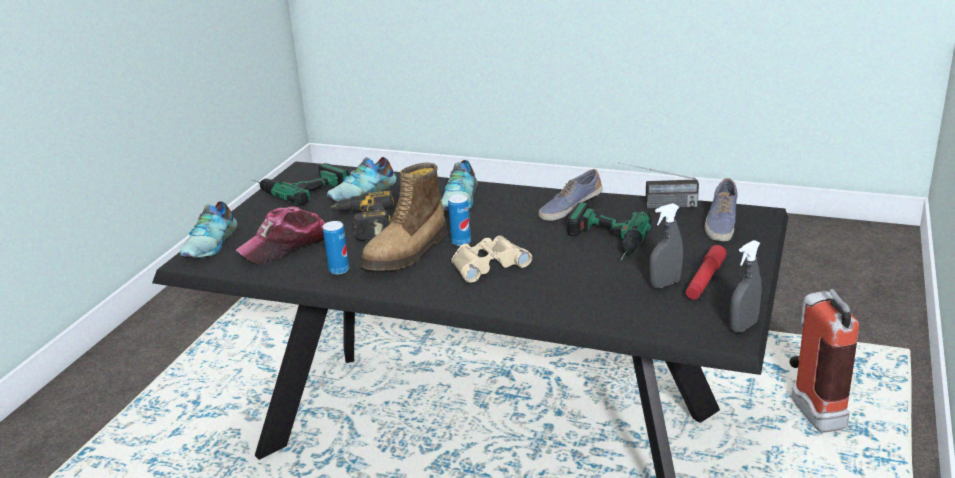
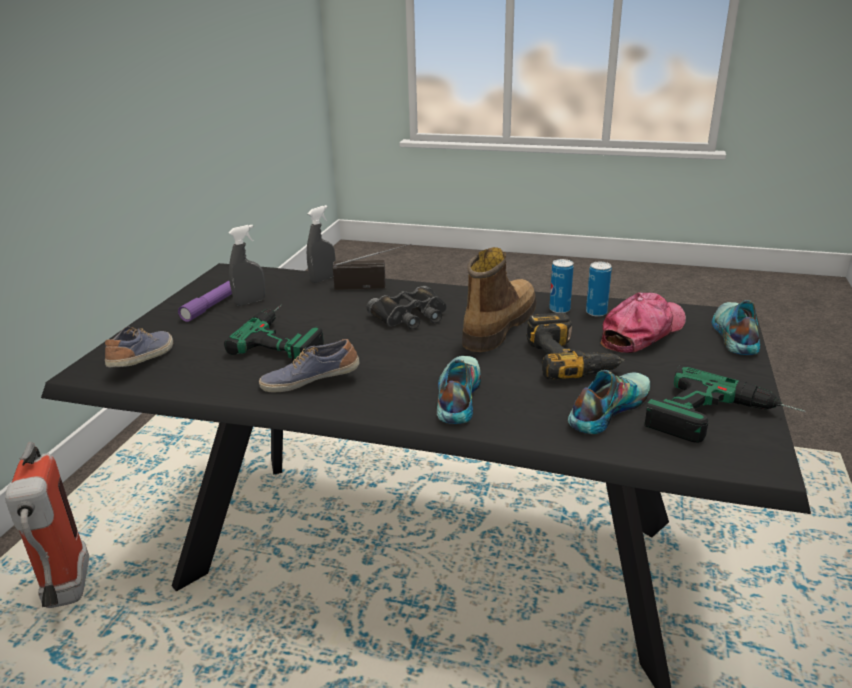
camera: 175 degrees right, 0 degrees up
(461, 242) = (443, 337): can -> can (596, 312)
(487, 264) = (411, 316): beige binoculars -> black binoculars
(569, 208) = (310, 381): shoe -> shoe turned 150 degrees counterclockwise
(657, 206) = (197, 384): radio -> radio (374, 286)
(705, 280) = (213, 305): red flashlight -> purple flashlight
(743, 326) = (212, 276): grey spray bottle -> grey spray bottle (323, 279)

